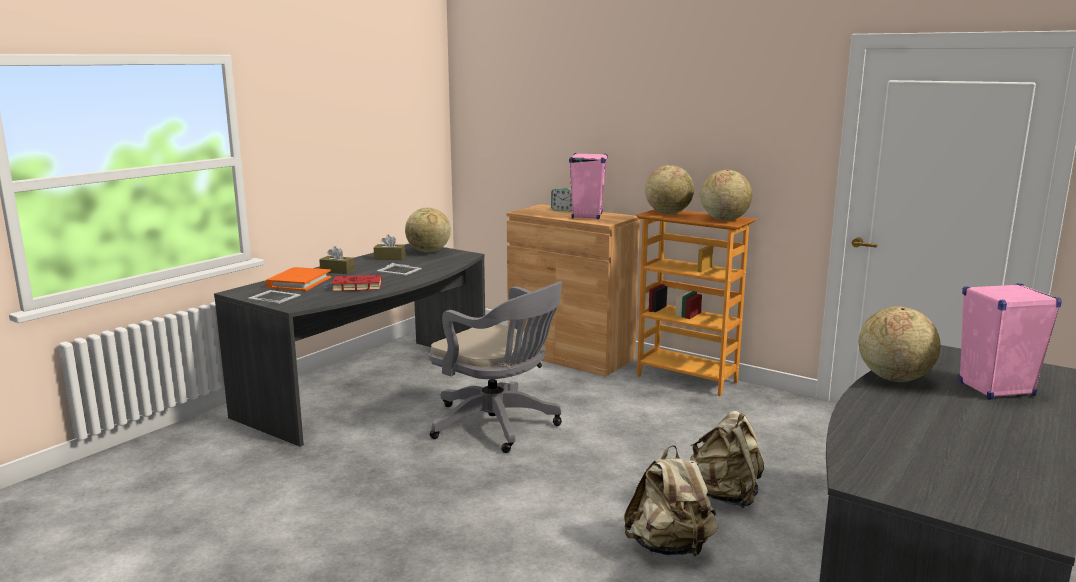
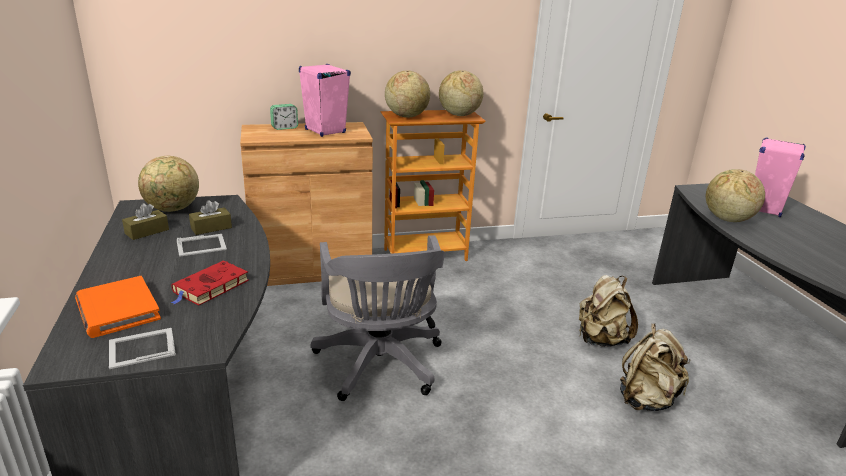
camera: 50 degrees left, 10 degrees up
(337, 271) = (127, 273): brown tissue box -> brown tissue box (211, 228)
(499, 425) = (380, 366): grey office chair -> grey office chair turned 90 degrees clockwise

